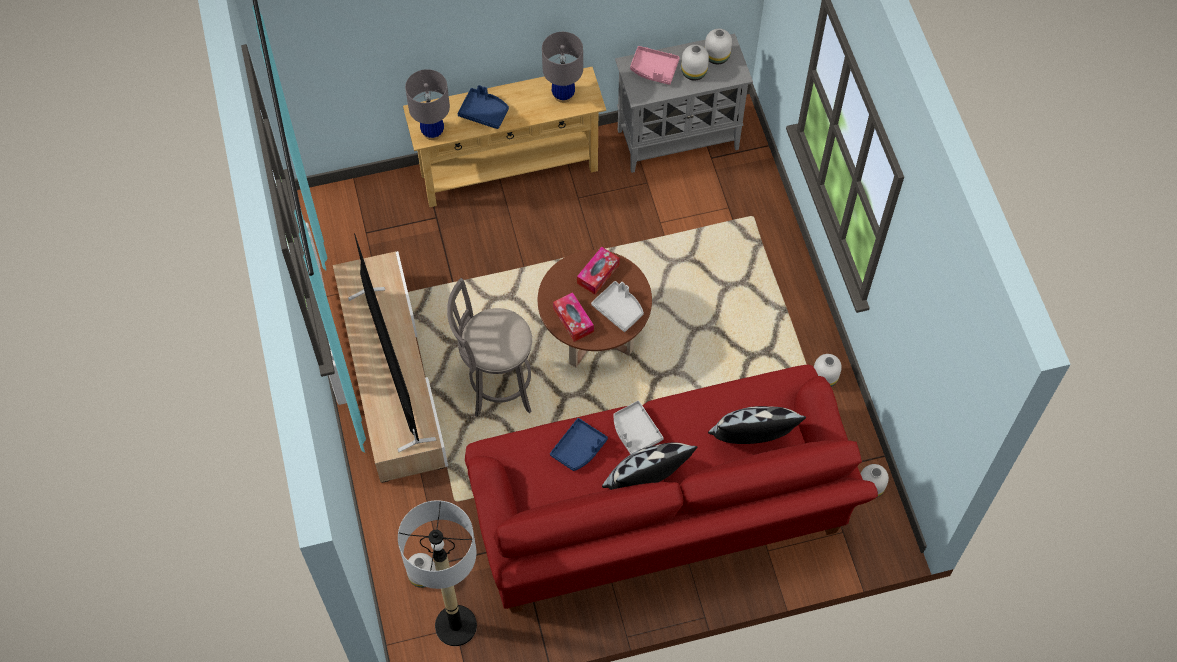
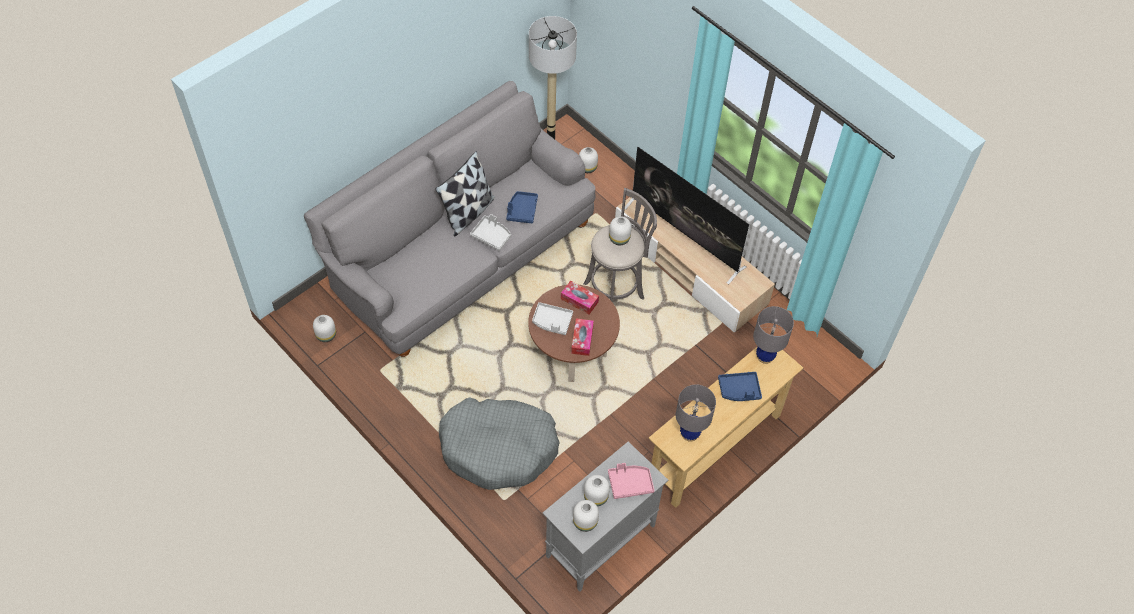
camera: 150 degrees right, 5 degrees down
(660, 518) = (460, 257): red sofa -> grey sofa
(732, 268) = (498, 448): none -> grey dog bed
(752, 439) = (410, 263): pillow -> none
(825, 378) = (389, 396): white vase -> white vase (618, 239)

